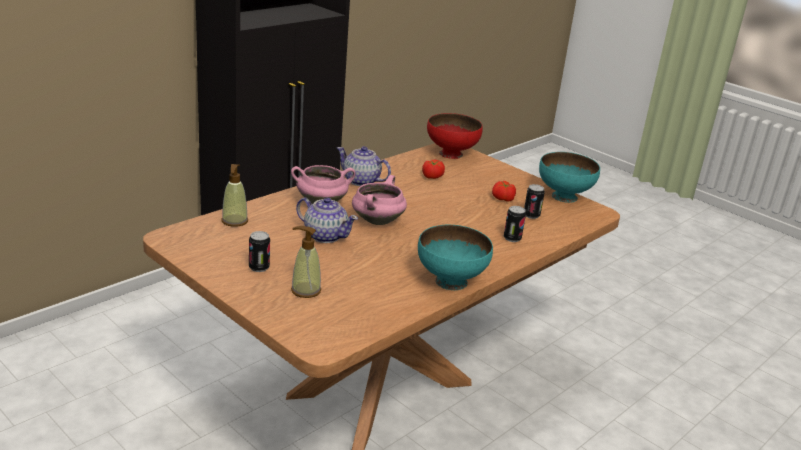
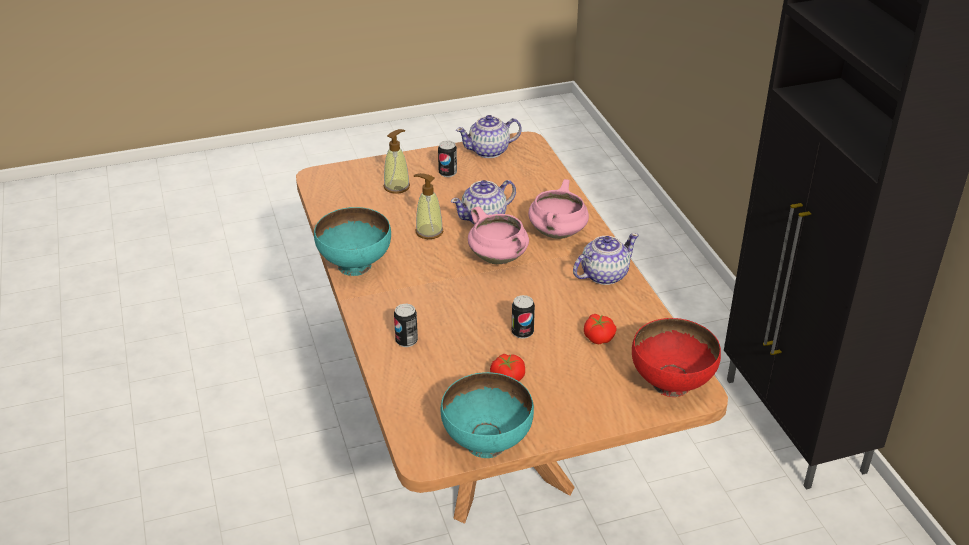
camera: 120 degrees right, 10 degrees up
(199, 253) = (489, 151): none -> teapot
(234, 221) = (540, 176): soap dispenser -> soap dispenser (429, 231)
(531, 215) = (450, 383): can -> can (522, 332)

